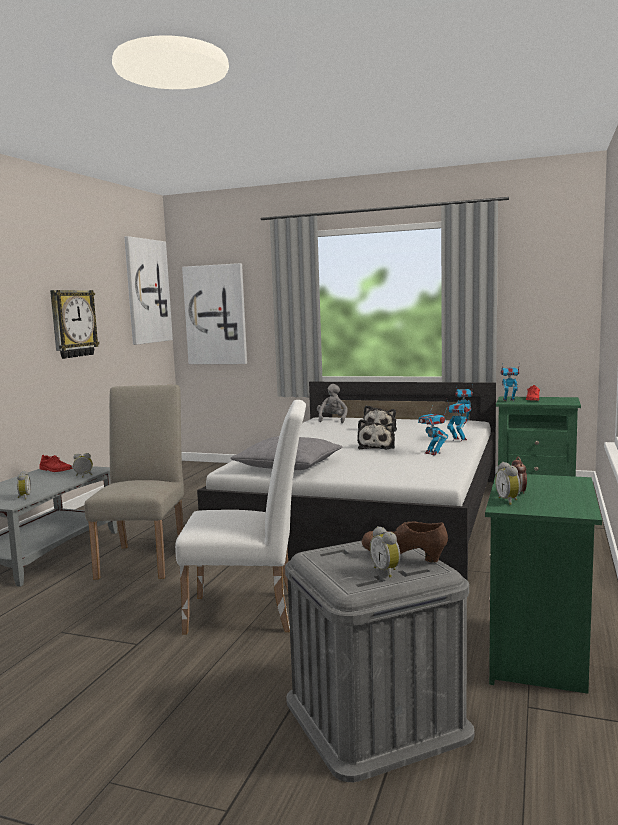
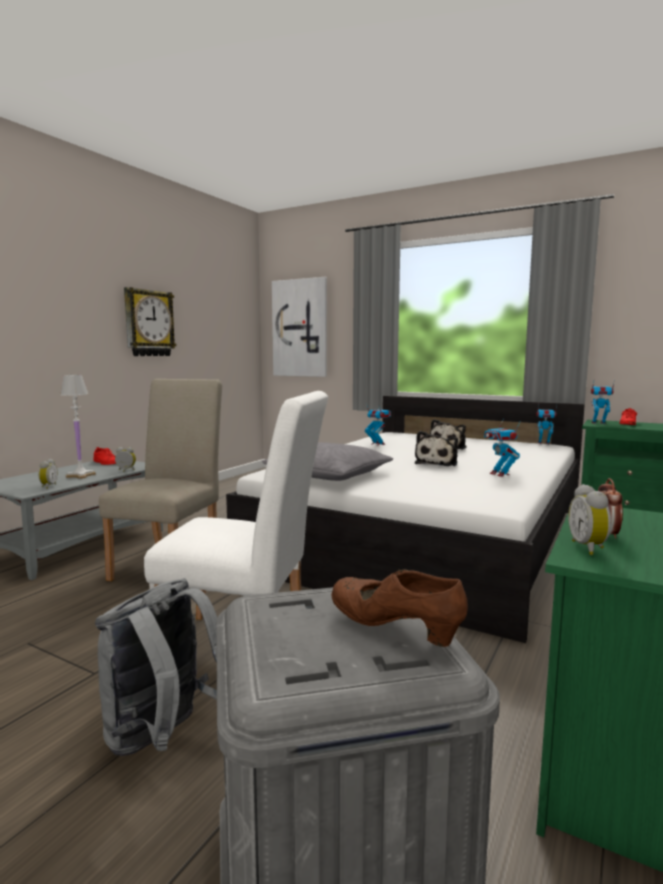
camera: 10 degrees right, 0 degrees up
(43, 484) = (80, 475): none -> white table lamp
(147, 291) = (235, 302): picture -> none
(221, 673) = (163, 738): none -> grey backpack
(332, 420) = (401, 435): grey plush toy -> none
(387, 571) = (353, 655): alarm clock -> none
(459, 440) = (534, 462): toy robot -> toy robot (377, 444)

